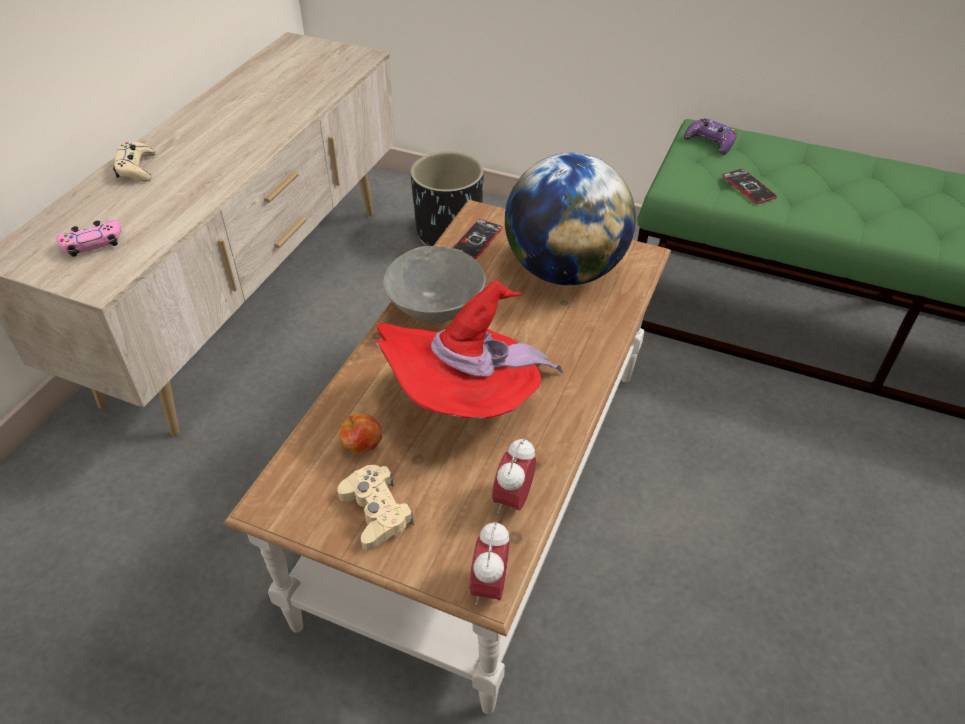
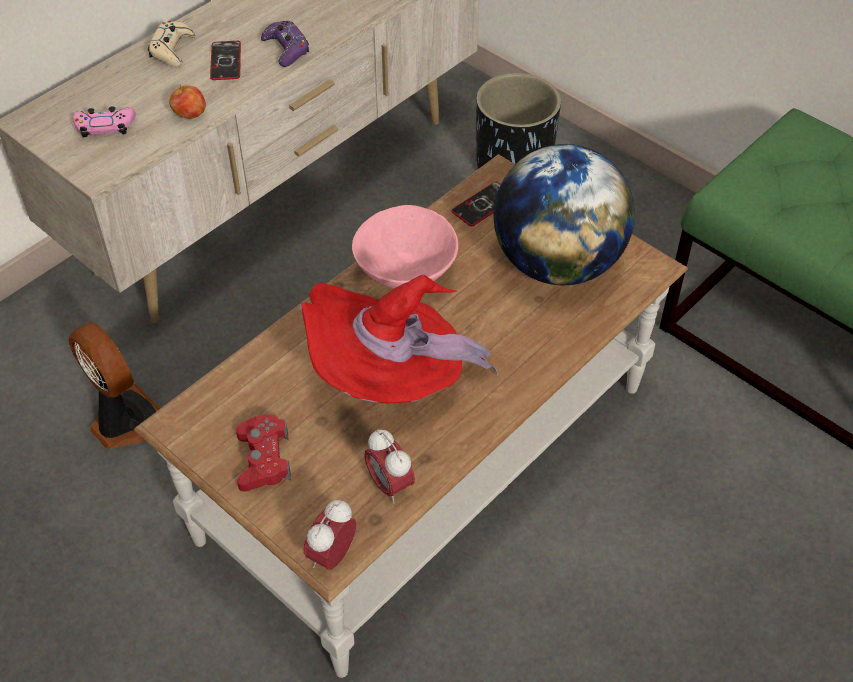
camera: 20 degrees right, 5 degrees up
(179, 534) = (126, 422): none -> fan
(362, 446) = (277, 394): apple -> apple (190, 115)
(376, 512) = (263, 459): beige game controller -> red game controller
(436, 309) = (407, 273): grey bowl -> pink bowl
(513, 499) = (390, 485): alarm clock -> alarm clock turned 75 degrees counterclockwise
(710, 142) = (802, 146): purple game controller -> purple game controller (286, 49)
(748, 187) = (812, 215): phone -> phone (225, 61)

